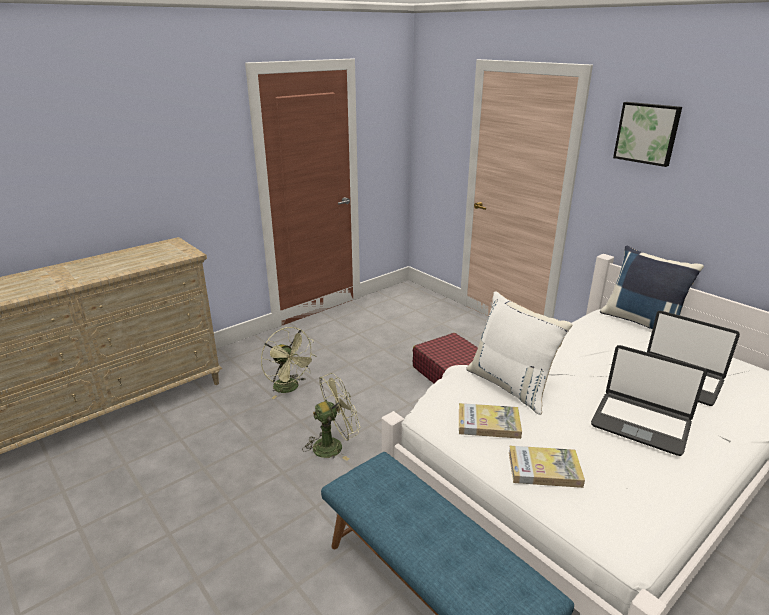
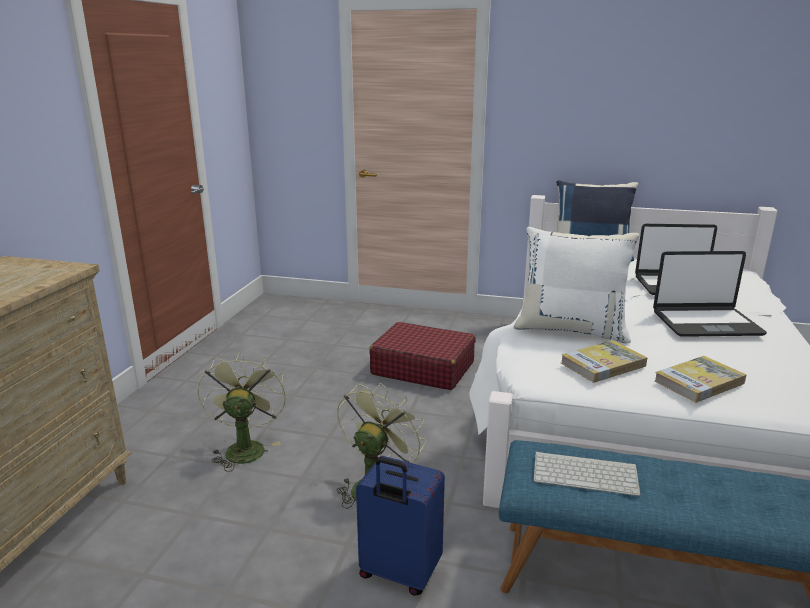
camera: 35 degrees left, 5 degrees down
(289, 504) = (399, 573): none -> blue suitcase
(290, 388) = (245, 447): green fan -> green fan turned 105 degrees counterclockwise
(389, 495) = (586, 473): none -> keyboard
(647, 133) = (562, 60): picture -> none

